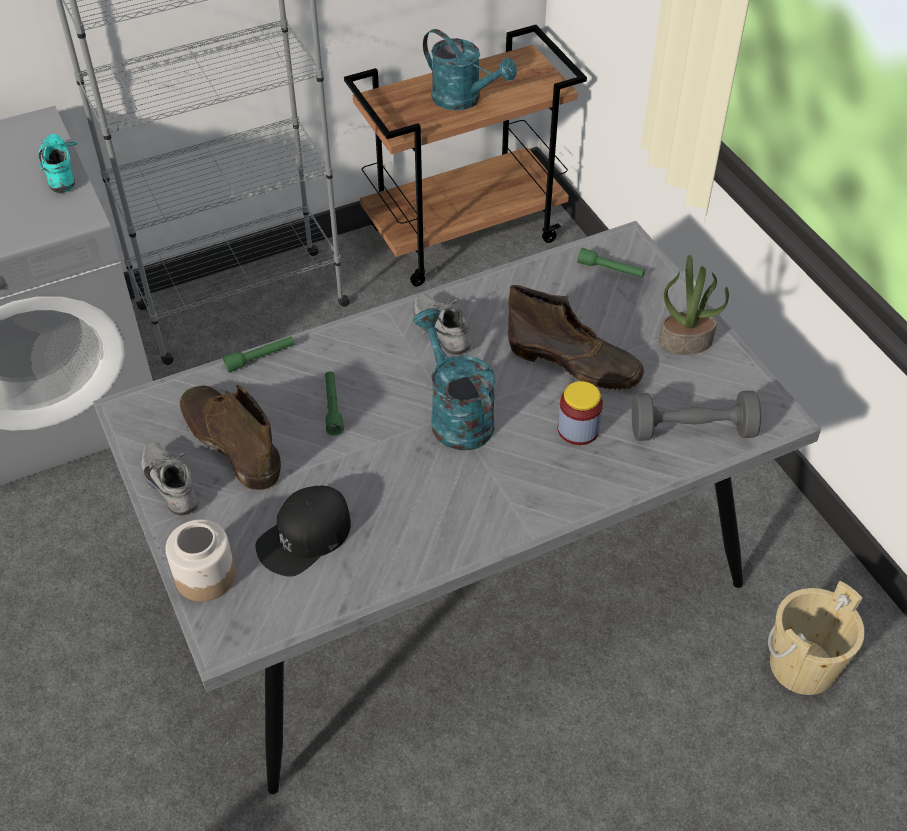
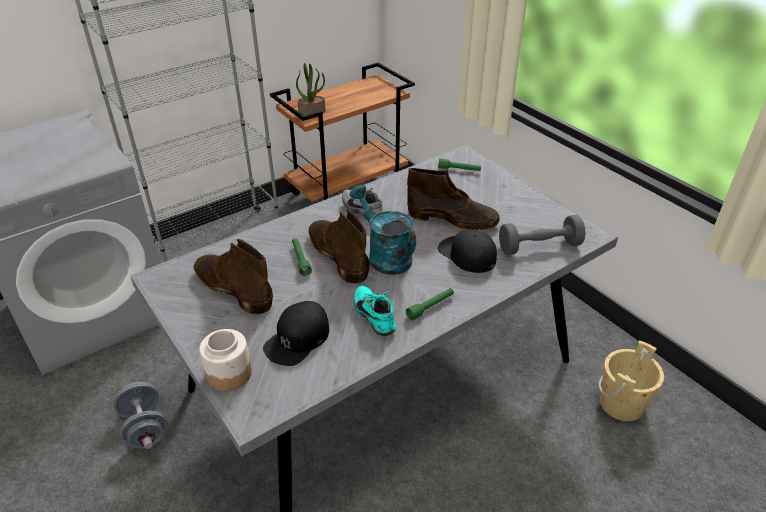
camera: 10 degrees left, 10 degrees down
(62, 171) = (96, 141): turquoise shoe -> turquoise shoe (376, 316)
(105, 596) = (145, 428): none -> grey dumbbell
(174, 484) = (196, 318): grey shoe -> none
(260, 358) = (245, 238): green flashlight -> green flashlight (430, 307)
(387, 405) = (337, 255): none -> brown boot
(464, 100) = (344, 101): turquoise watering can -> none
(578, 429) = (467, 254): jar -> black cap
(685, 341) = (518, 201): potted plant -> potted plant (312, 112)

